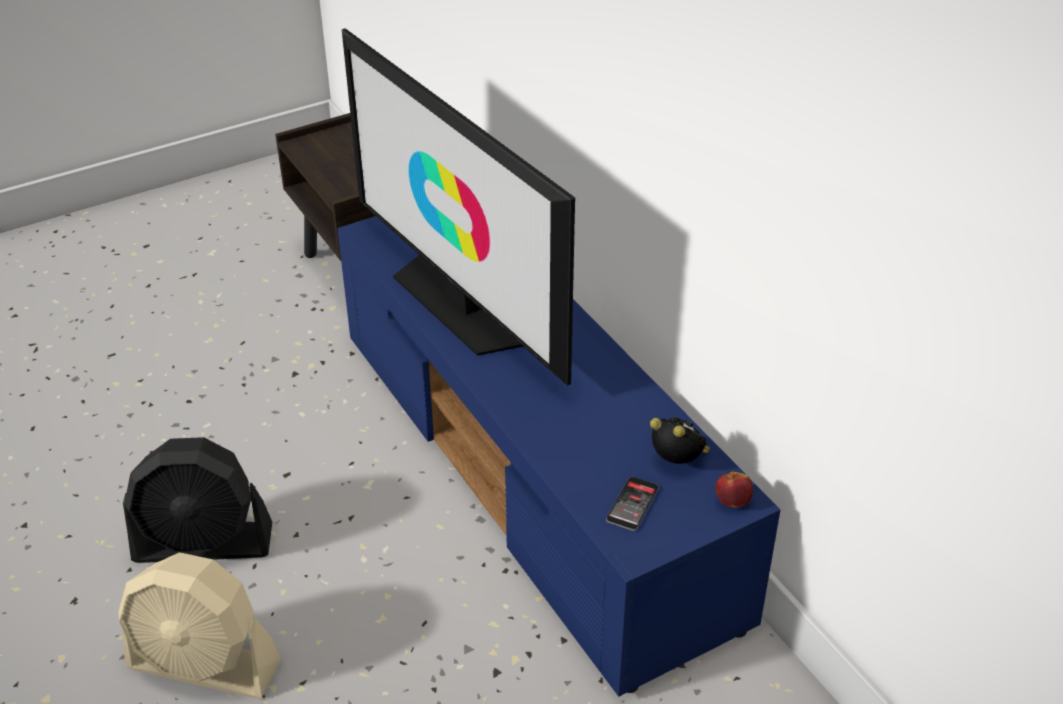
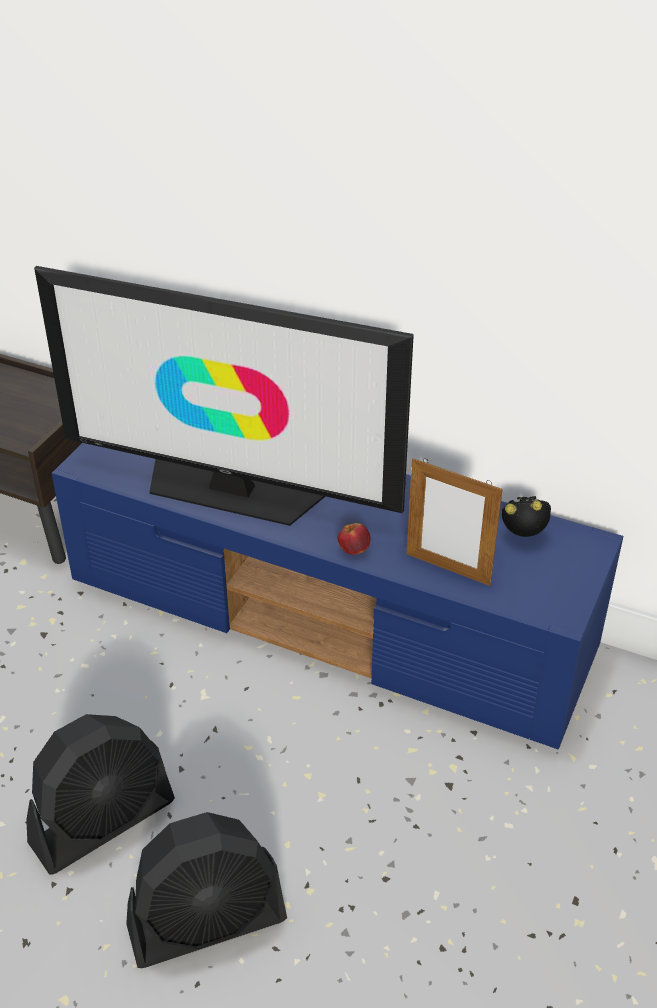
camera: 35 degrees left, 0 degrees up
(204, 665) = (208, 923): beige fan -> black fan
(574, 457) = (447, 569): none -> picture frame
(632, 504) = (525, 582): phone -> none
(732, 501) = (588, 546): apple -> apple (354, 550)

